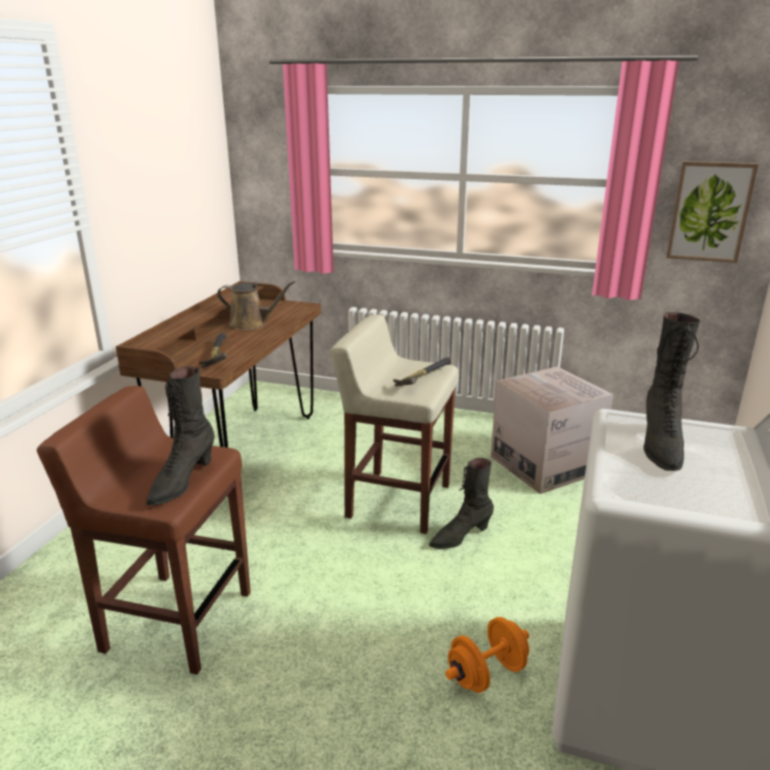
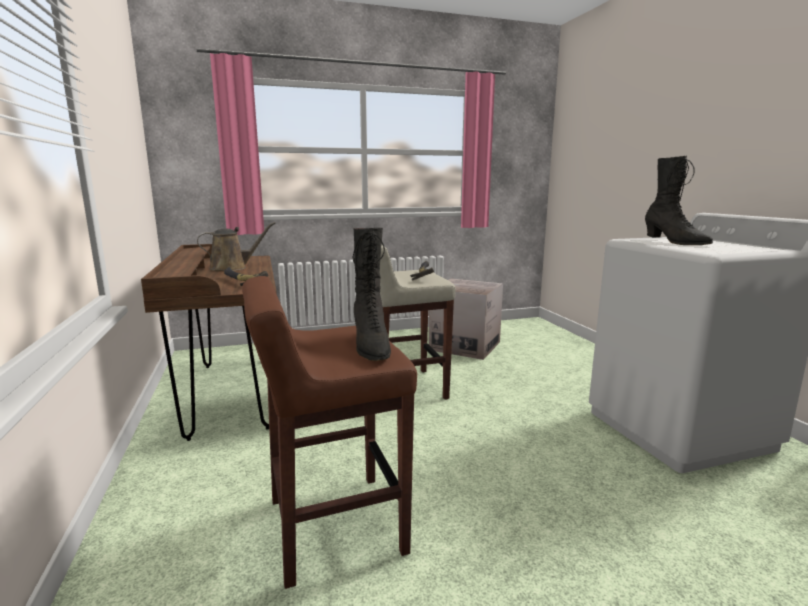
camera: 35 degrees left, 10 degrees down
(460, 537) = (471, 393): black boot -> none
(486, 673) = (592, 454): orange dumbbell -> none
(709, 212) = (515, 169): picture -> none

